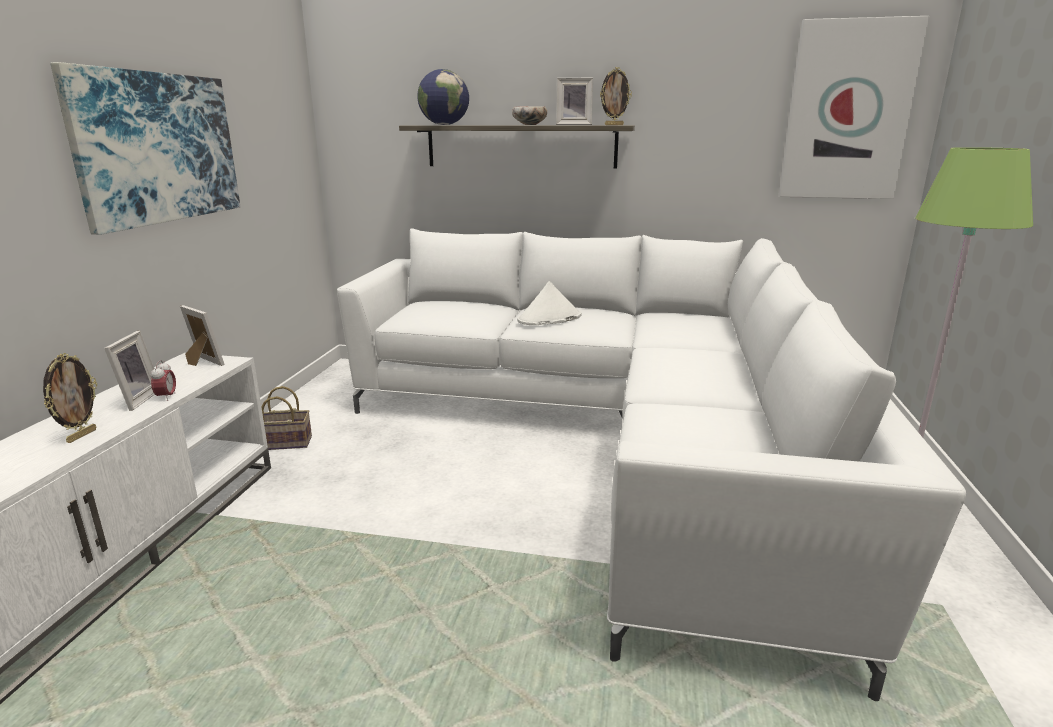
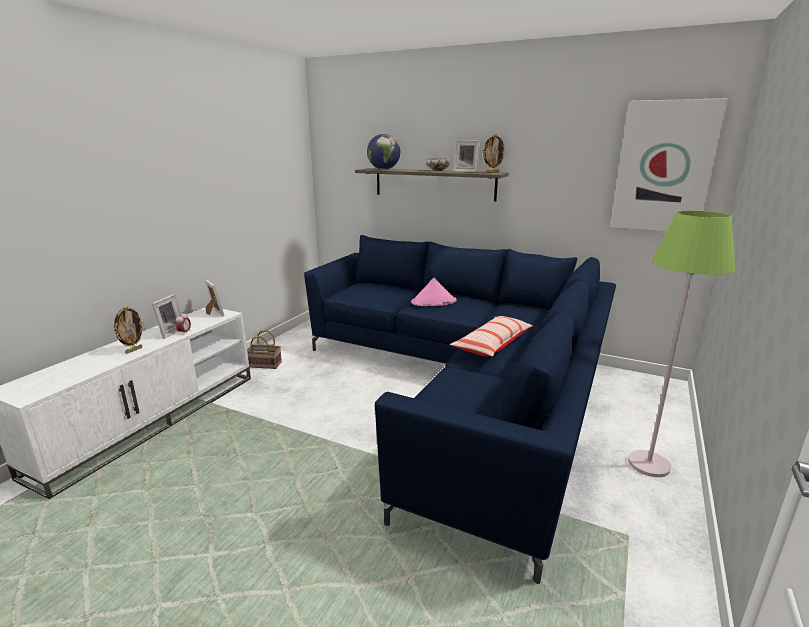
camera: 15 degrees right, 0 degrees up
(158, 148) = (201, 188): picture -> none
(549, 318) = (433, 302): white hat -> pink hat
(615, 442) = (466, 390): white sofa -> blue sofa
(678, 366) = (493, 345): none -> pillow

